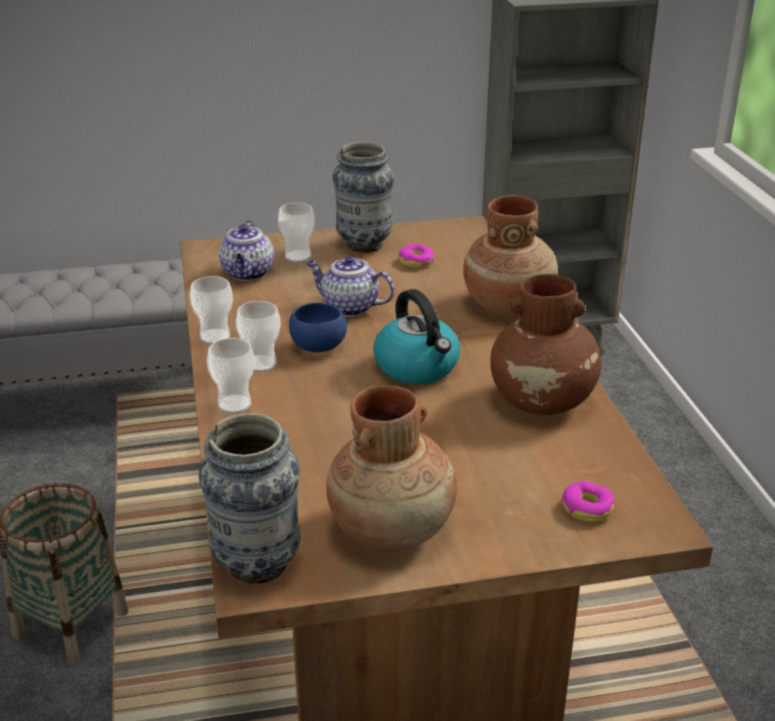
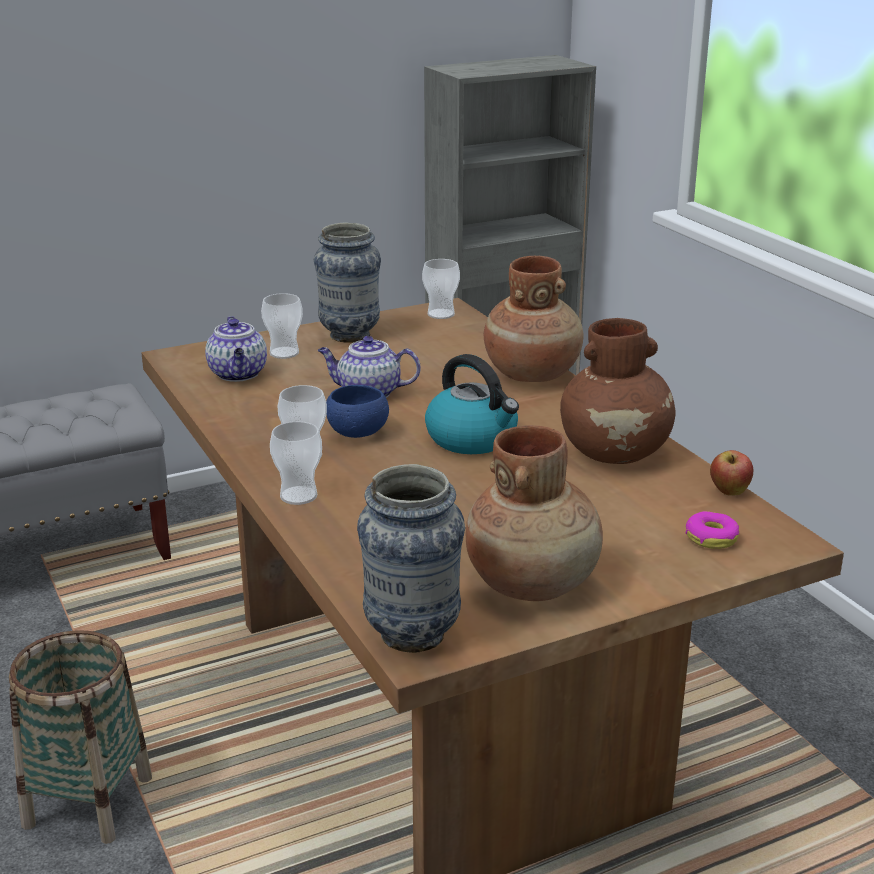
camera: 15 degrees left, 5 degrees down
(215, 337) = (238, 437): cup -> cup (441, 314)
(416, 262) = (414, 345): donut -> none
(631, 460) = (729, 492): none -> apple

